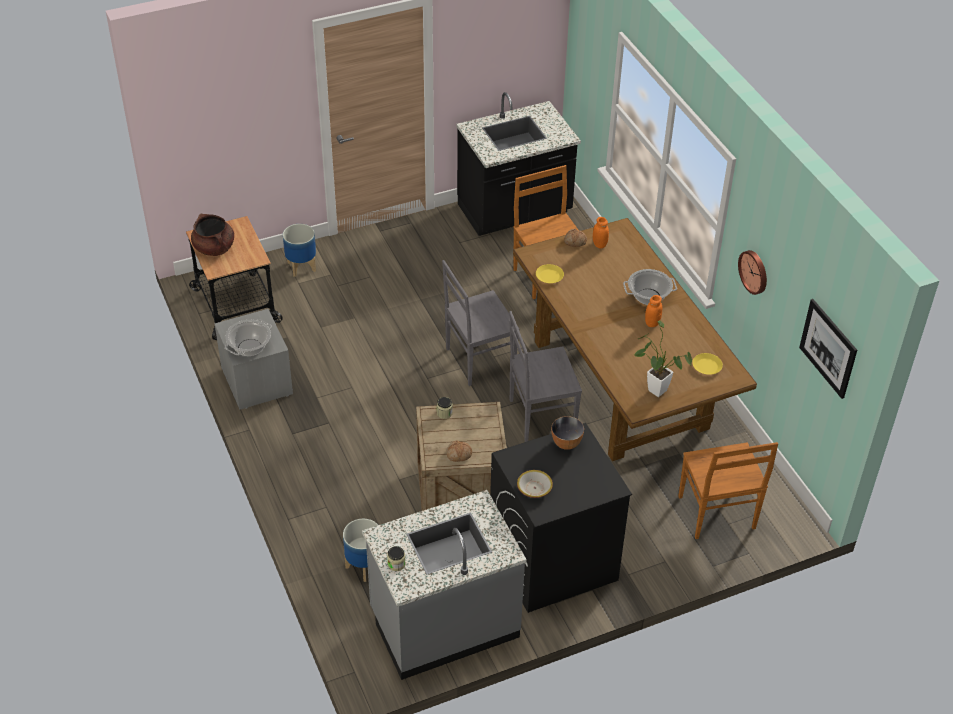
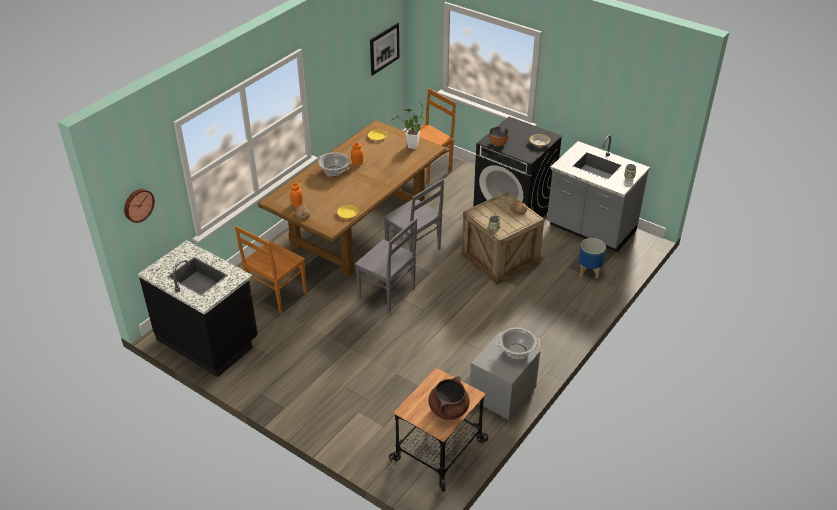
camera: 120 degrees left, 5 degrees down
(302, 266) = (362, 434): planter -> none
(754, 271) = (333, 87): wall clock -> wall clock (138, 205)

